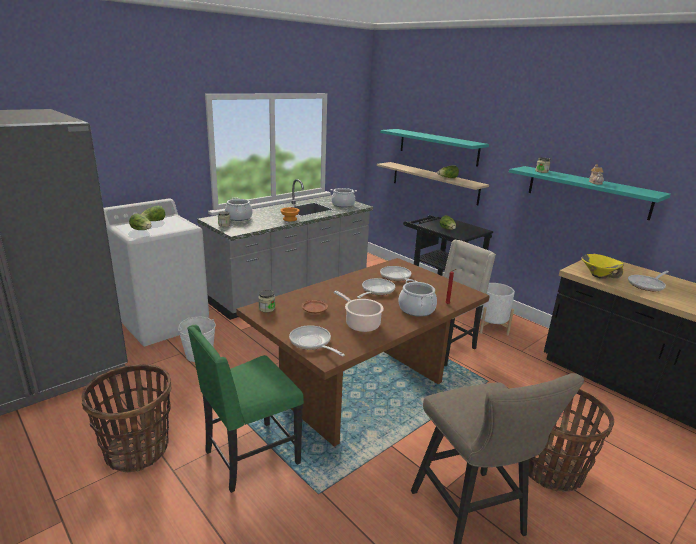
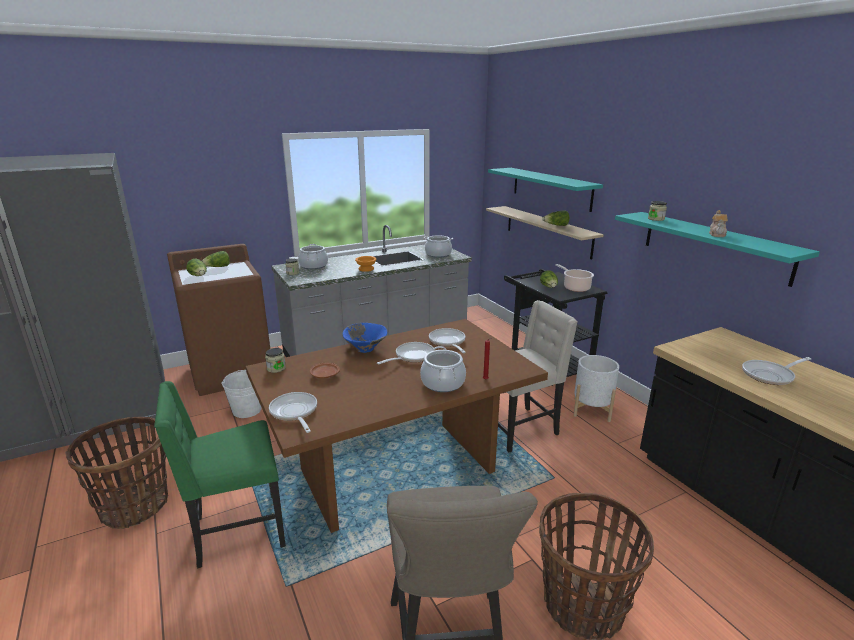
camera: 15 degrees right, 0 degrees up
(164, 322) = (231, 372): white washing machine -> brown washing machine
(333, 287) = (365, 349): none -> blue bowl
(361, 324) = (365, 395): cooking pot -> cooking pot (575, 287)
(598, 276) = (704, 358): yellow bowl -> none

